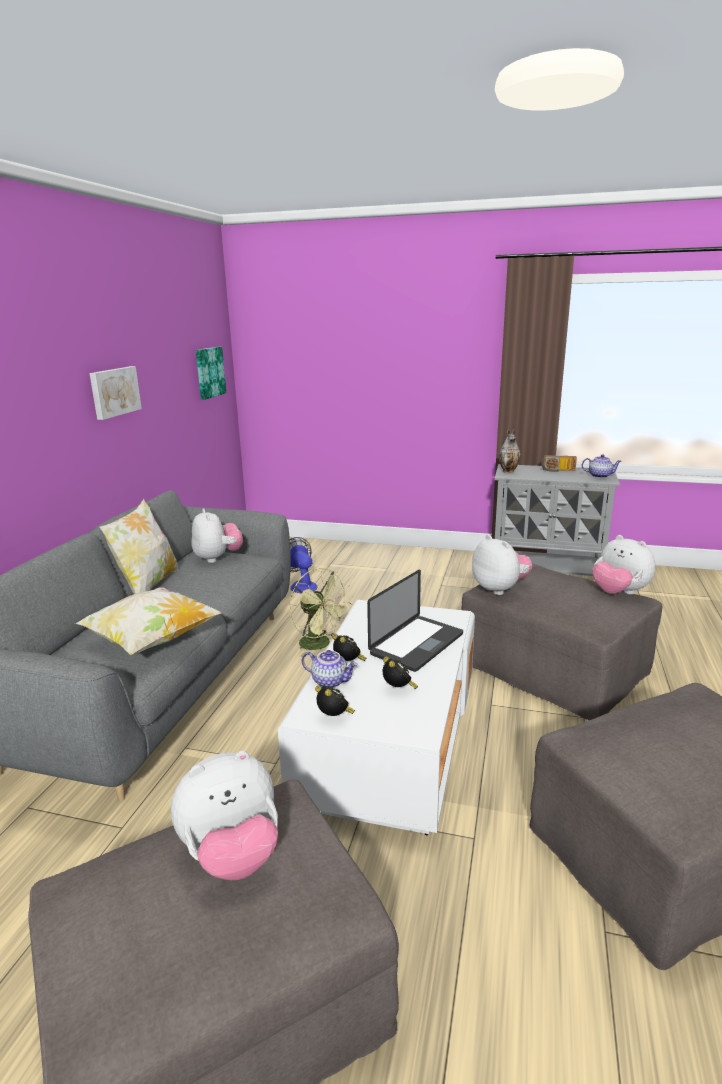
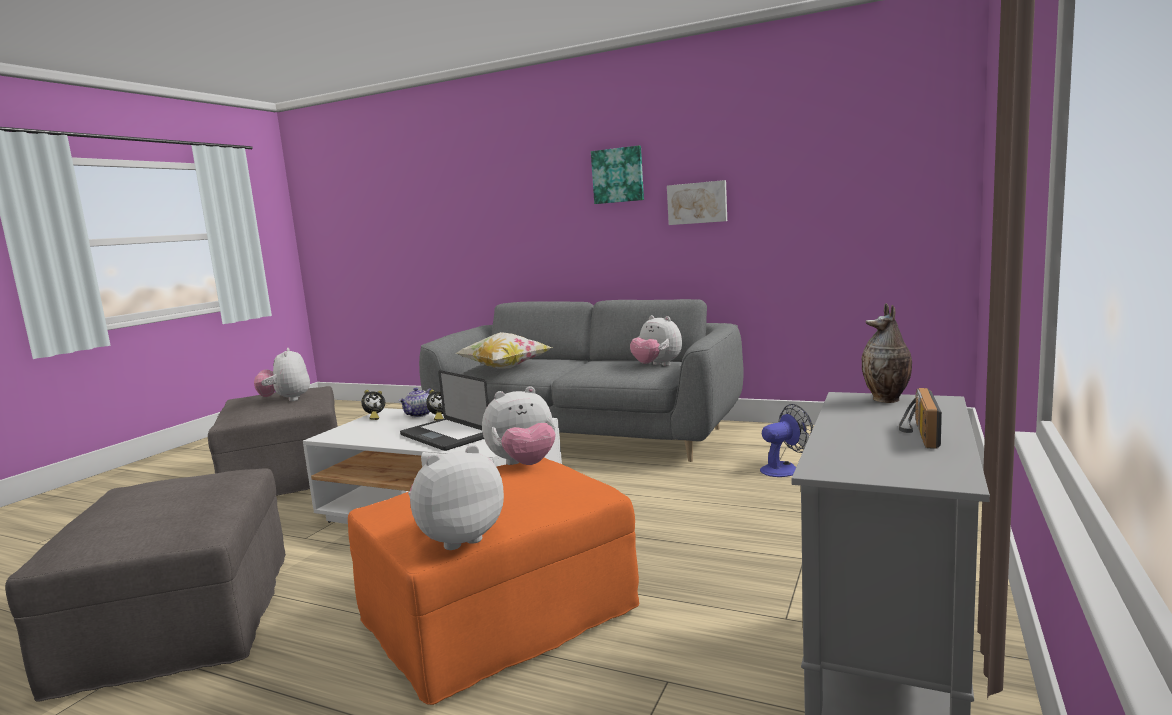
camera: 100 degrees right, 10 degrees down
(148, 585) = (606, 359): pillow -> none
(209, 372) = (894, 189): picture -> picture (618, 175)
(218, 558) = (657, 366): plush toy -> plush toy turned 60 degrees clockwise
(320, 645) = (624, 483): green fan -> none
(398, 689) = (384, 431): alarm clock -> none
(554, 669) = (499, 619): grey ottoman -> orange ottoman
(600, 476) = (873, 466): teapot -> none

